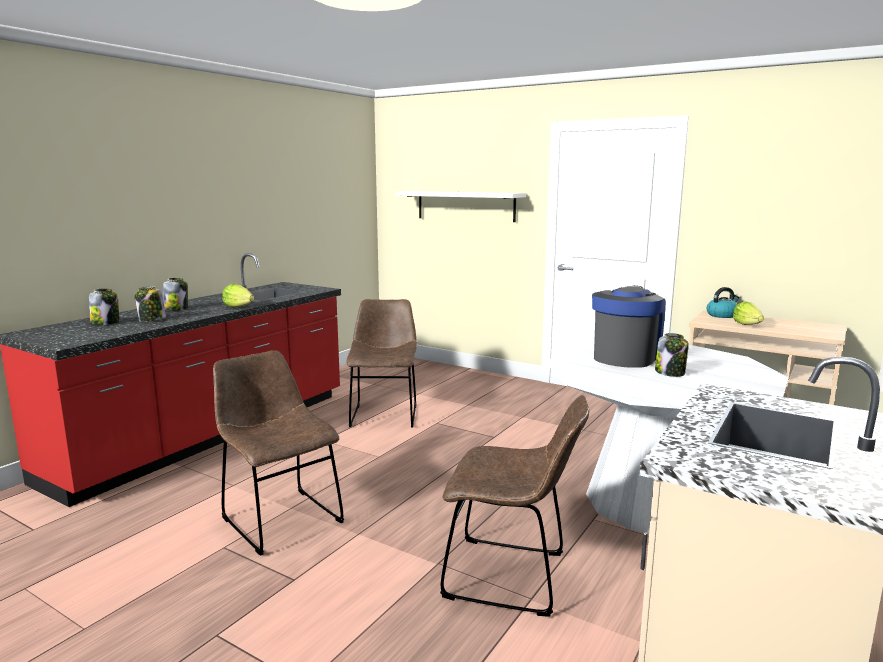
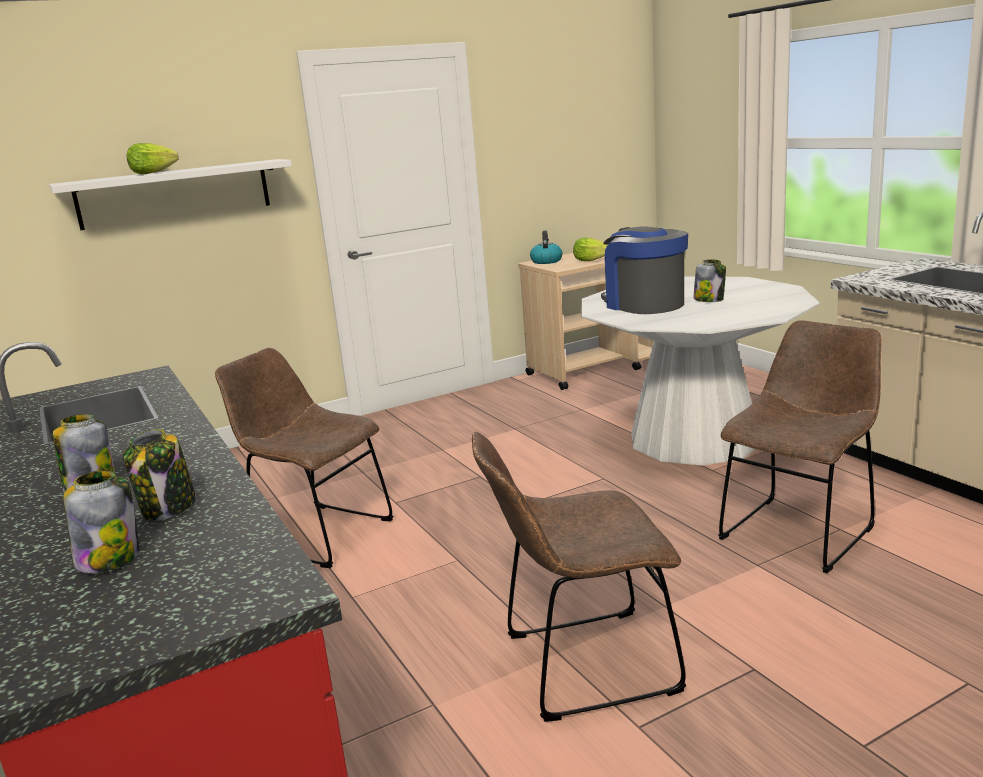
camera: 60 degrees left, 5 degrees up
(238, 307) = (182, 433): lettuce -> lettuce (152, 173)

